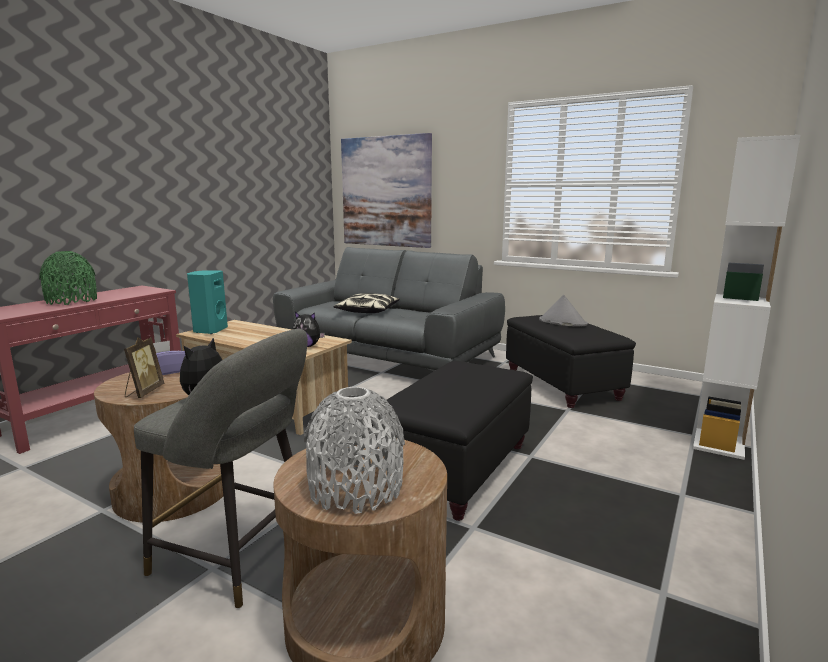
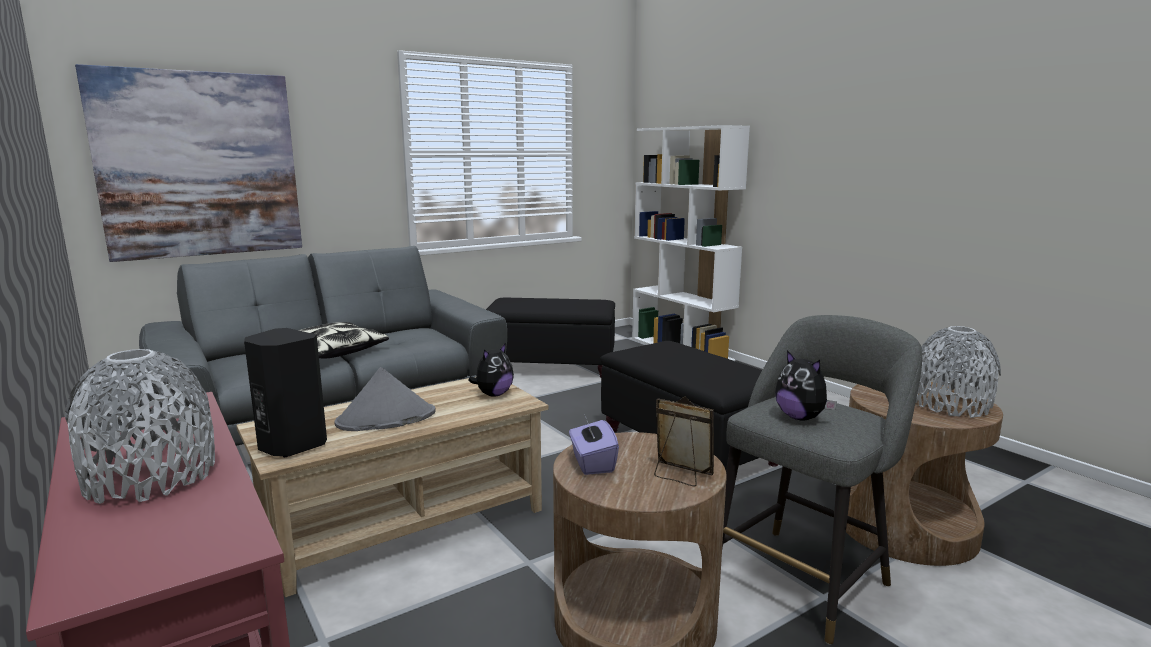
camera: 65 degrees left, 0 degrees up
(72, 301) = (151, 477): green vase -> grey vase
(209, 330) = (290, 446): turquoise speaker -> black speaker
(562, 322) = (535, 302): grey hat -> grey hat (386, 418)

